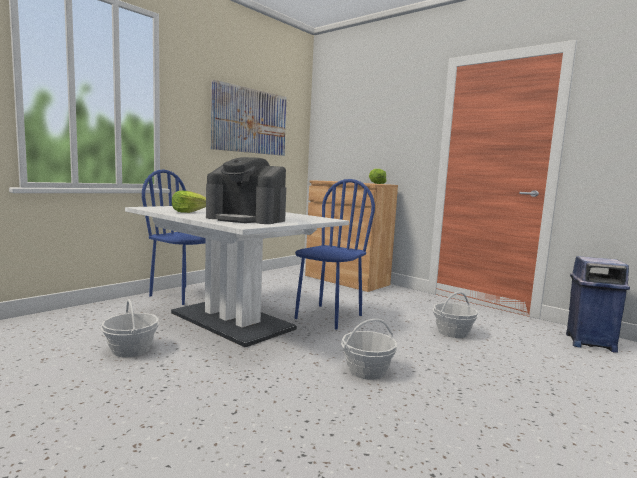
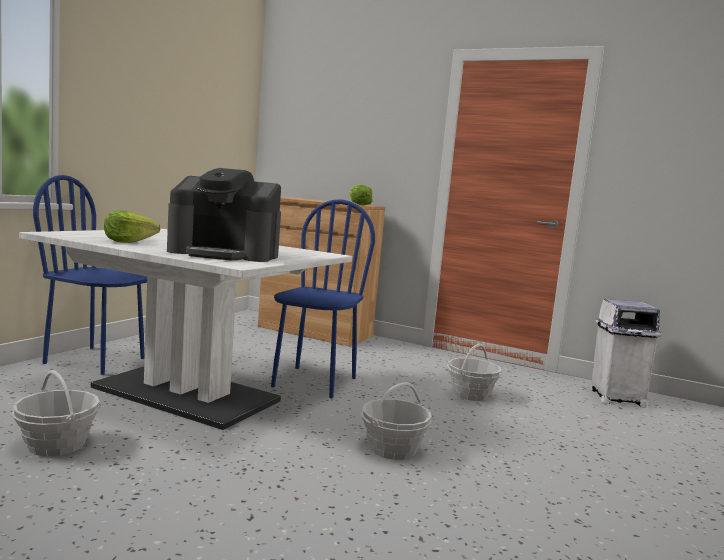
camera: 15 degrees left, 0 degrees up
(250, 121) = (183, 109): picture -> none
(589, 342) = (615, 398): blue trash can -> white trash can

